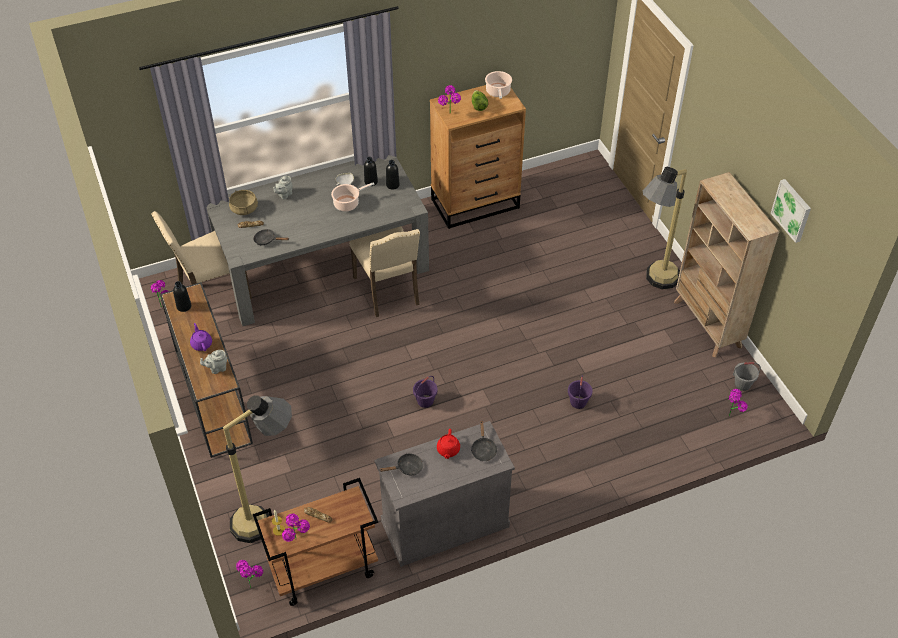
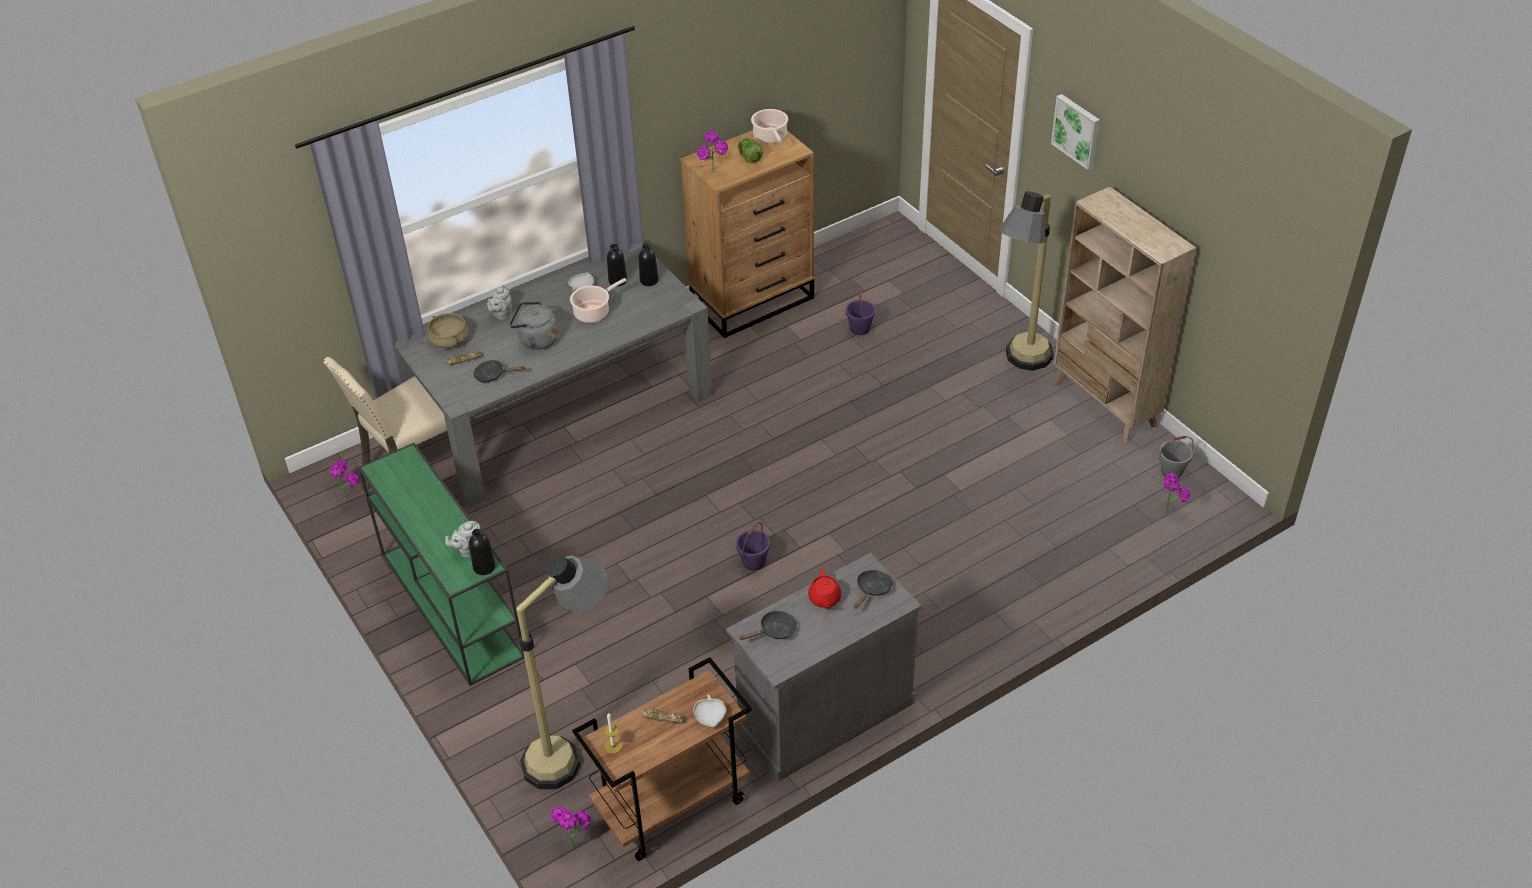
camera: 10 degrees left, 5 degrees down
(184, 306) = (398, 477): black bottle -> black bottle (484, 567)
(201, 344) = (437, 522): purple teapot -> none
(212, 395) = (450, 603): brown console table -> green console table
(298, 543) = (646, 758): potted plant -> none
(303, 218) = (536, 340): none -> grey kettle
(350, 521) = (710, 716): none -> white bowl
(388, 291) = (663, 430): beige chair -> none
(483, 449) = (872, 590): black frying pan -> black frying pan turned 135 degrees counterclockwise
(578, 402) = (962, 529): purple bucket -> purple bucket (860, 328)
(792, 210) = (1212, 213): picture -> picture (1077, 130)

